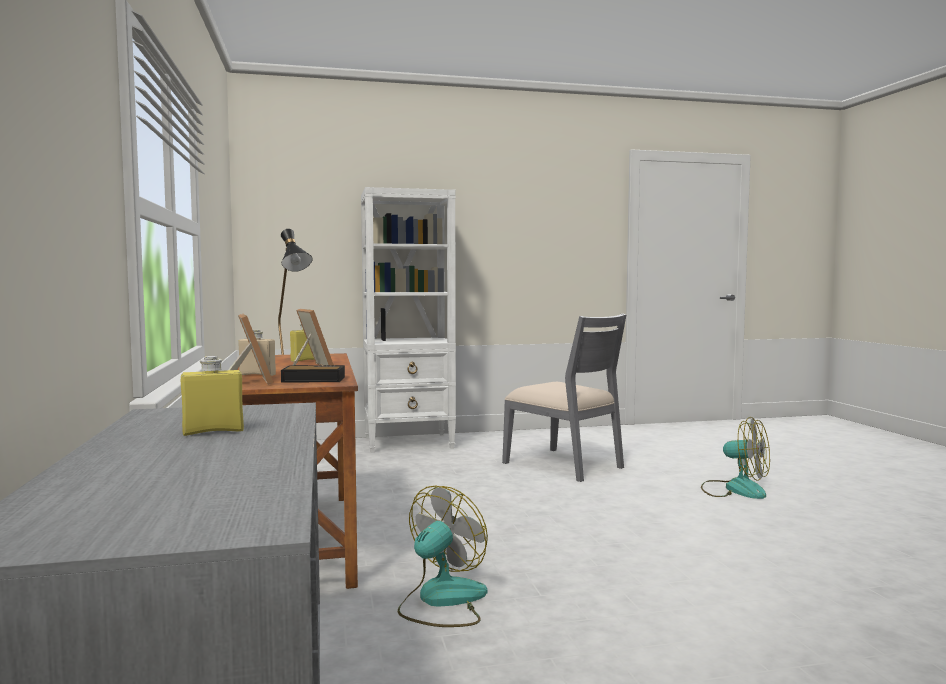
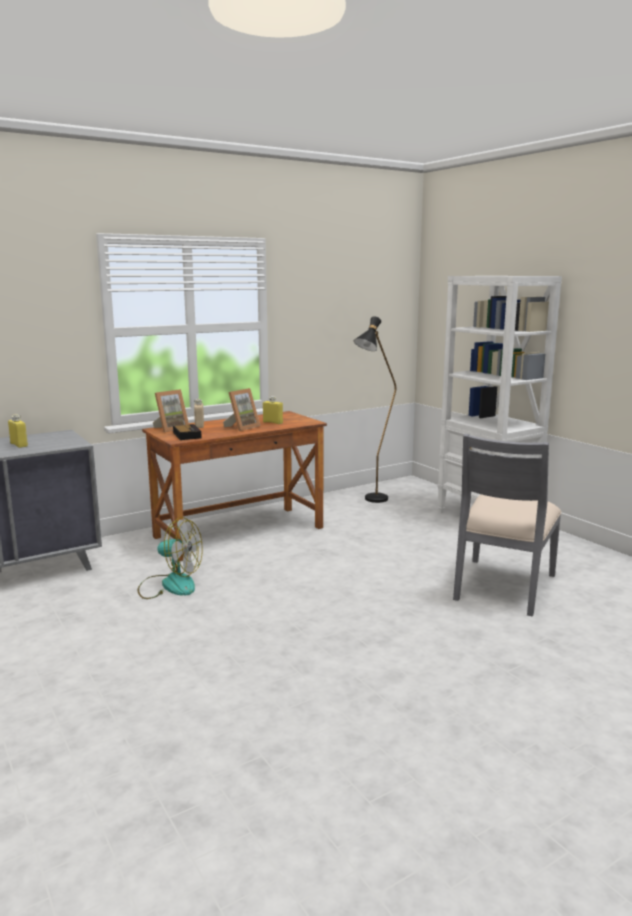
camera: 70 degrees right, 10 degrees up
(735, 489) = (523, 686): fan -> none

